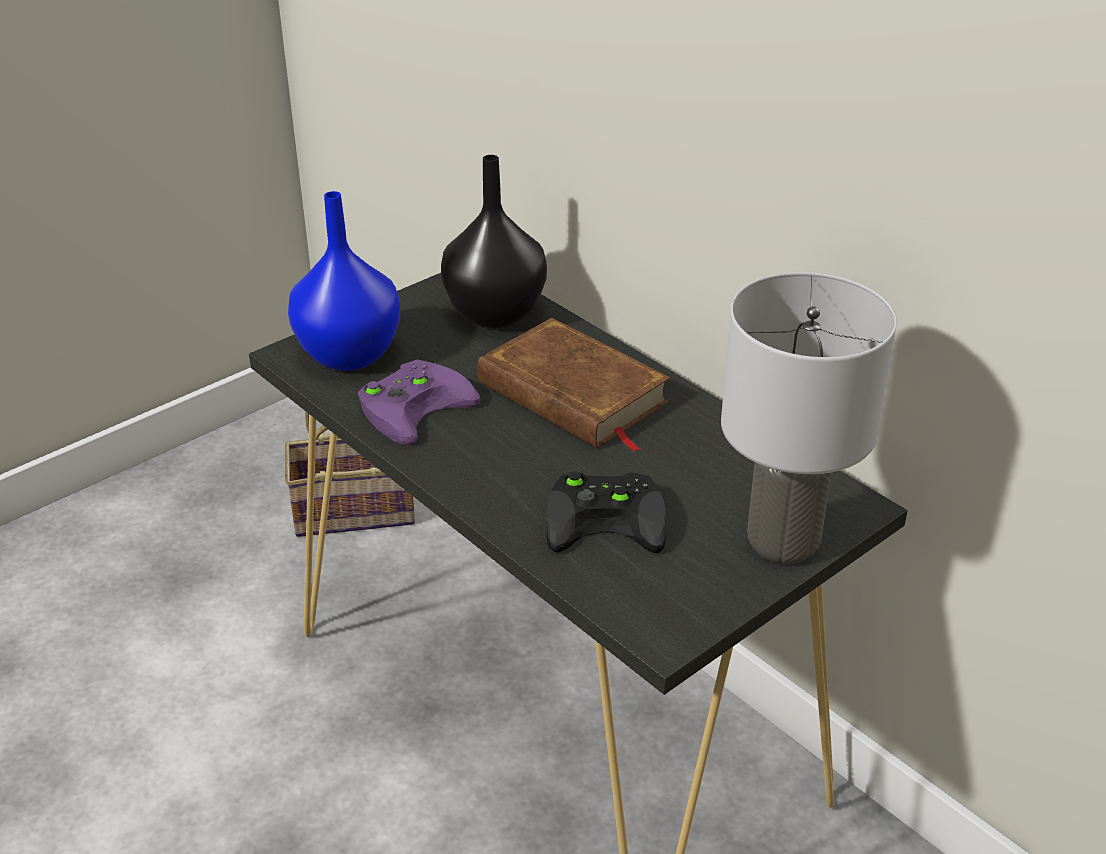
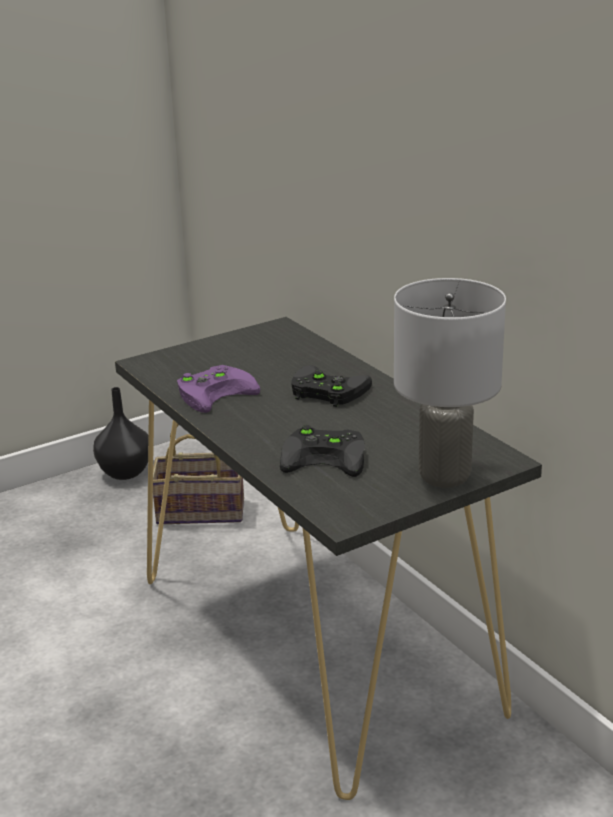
camera: 10 degrees right, 10 degrees down
(348, 353) = (180, 364): blue vase -> none
(493, 314) = (286, 347): black vase -> black vase (124, 472)
(572, 394) = (325, 391): brown book -> black game controller

